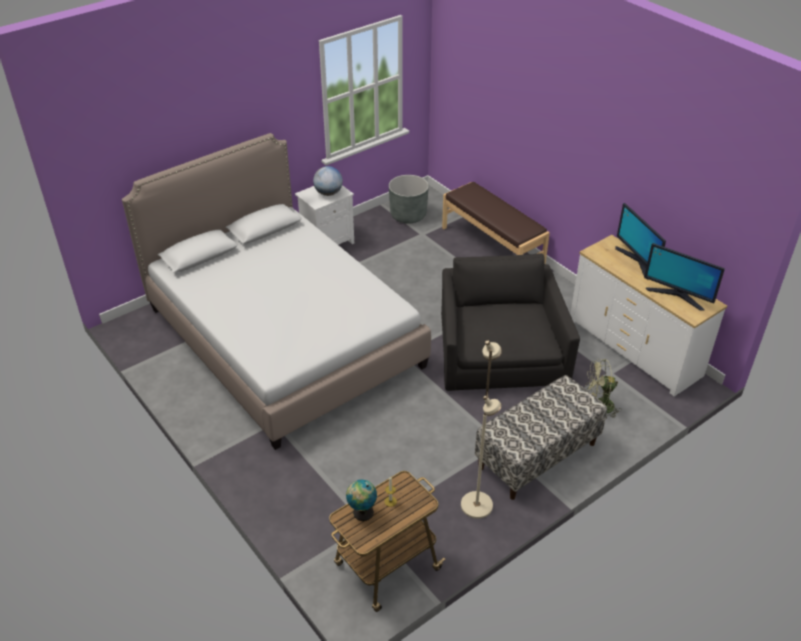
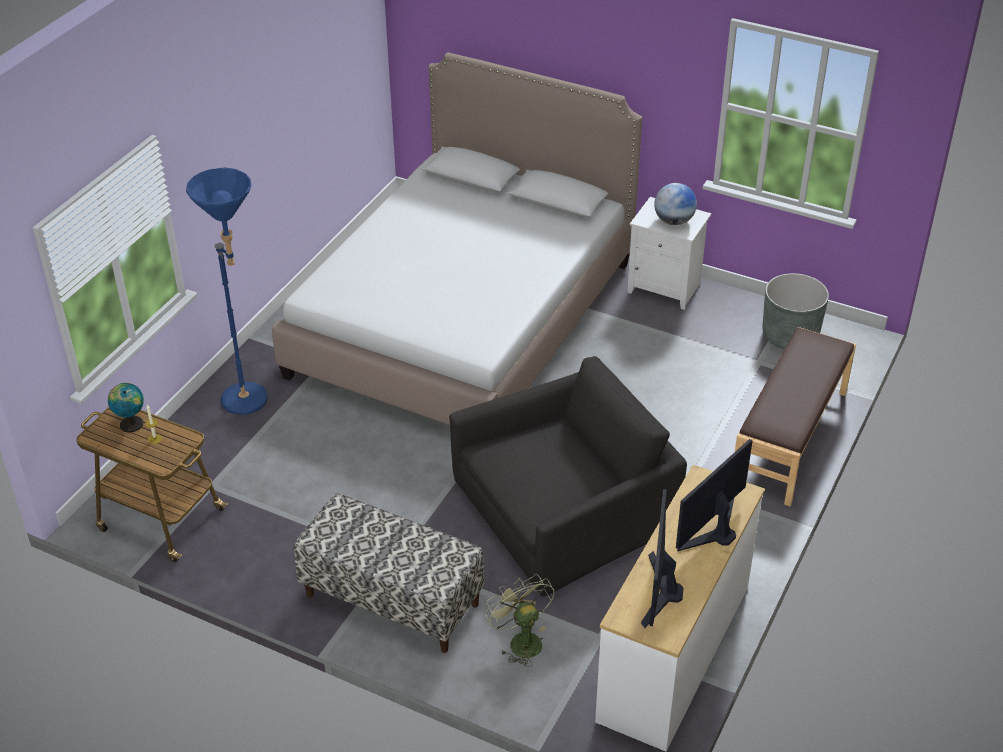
camera: 65 degrees right, 0 degrees up
(291, 477) = (251, 404): none -> blue floor lamp
(477, 505) = (283, 566): beige floor lamp -> none

